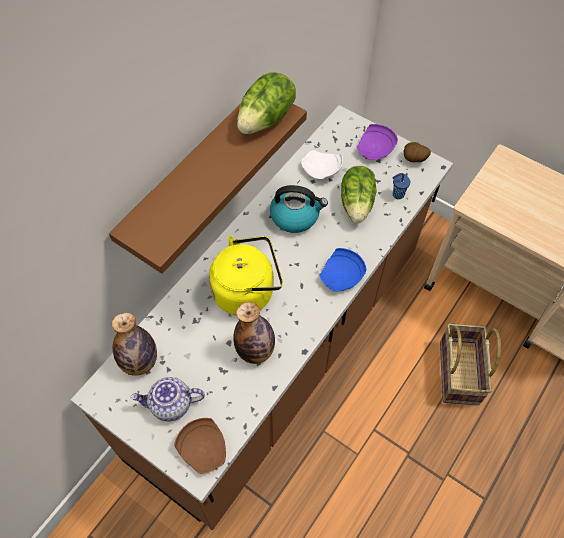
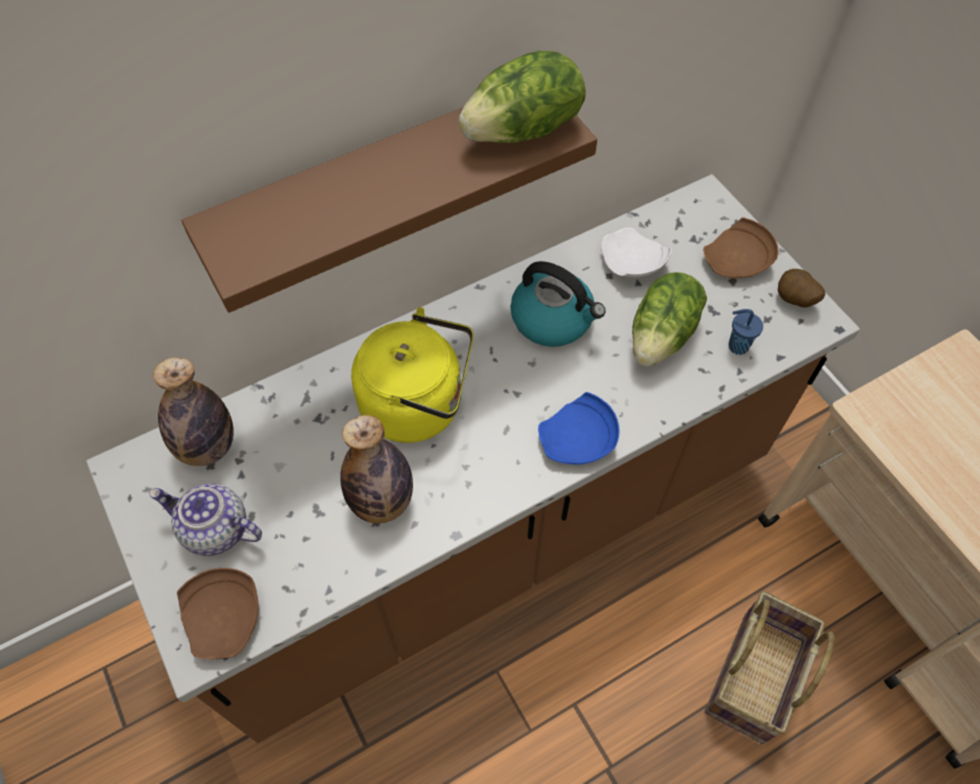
camera: 25 degrees right, 0 degrees up
(375, 149) = (737, 261): purple plate -> brown plate

